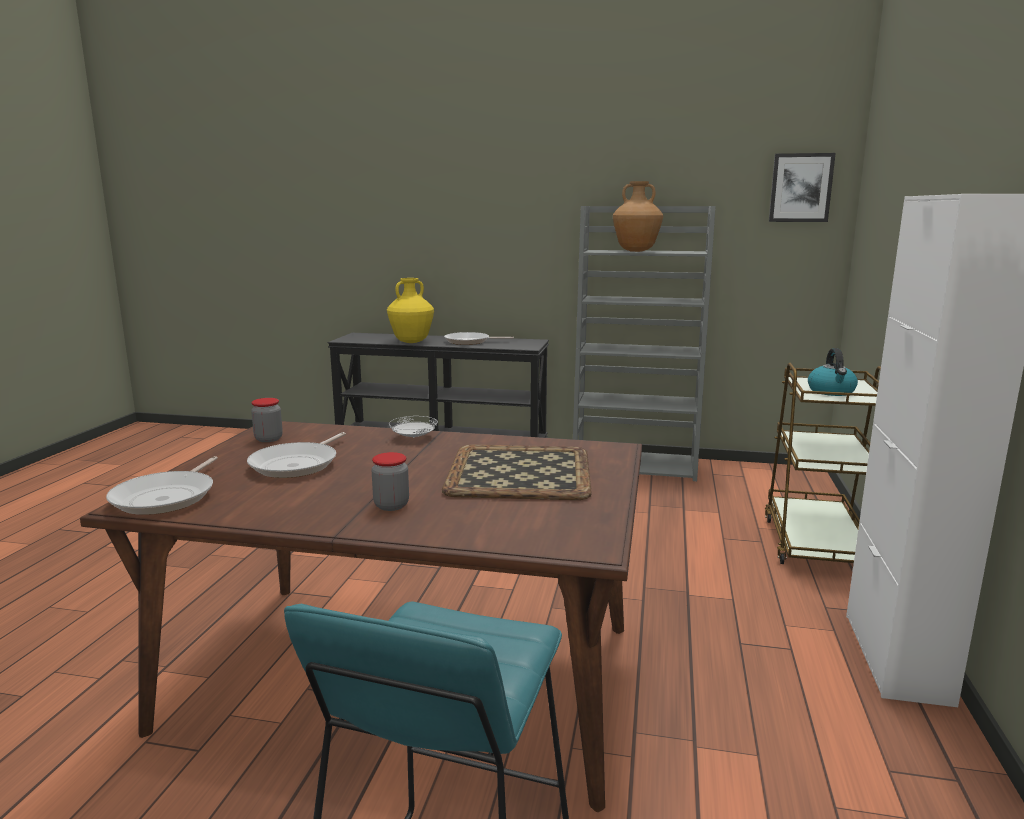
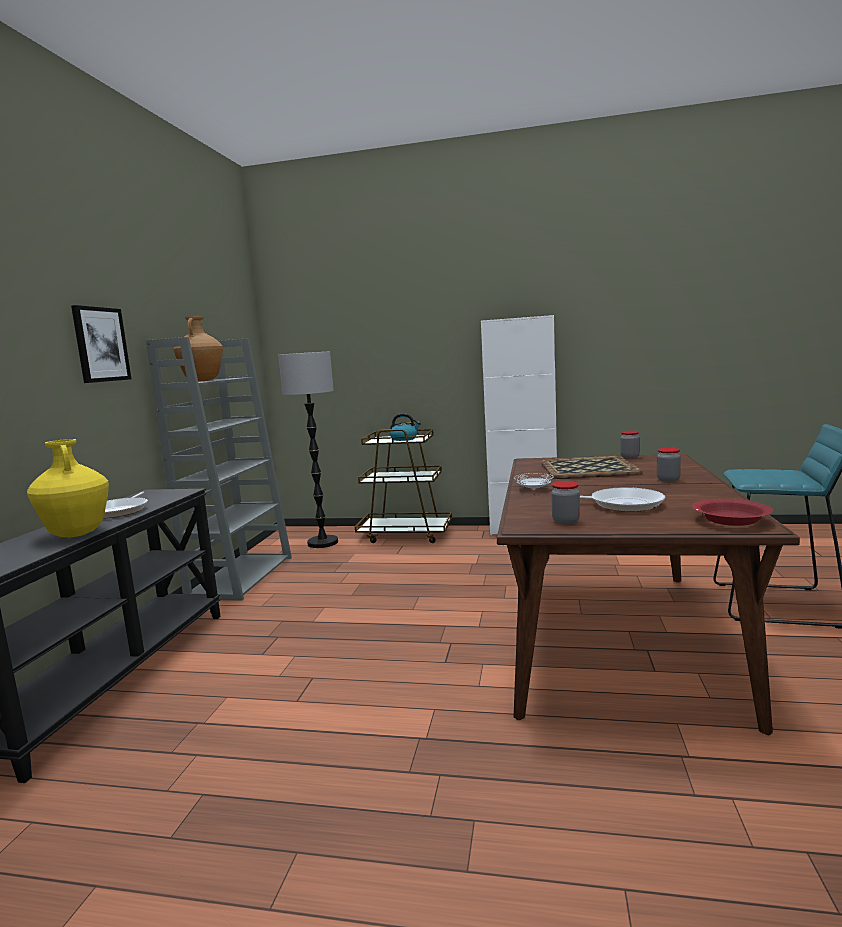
camera: 90 degrees left, 5 degrees down
(167, 497) = (730, 520): frying pan -> red bowl
(603, 511) = (630, 457): none -> jar
(758, 492) = (322, 543): none -> floor lamp
(800, 188) = (243, 328): picture -> picture (100, 344)

